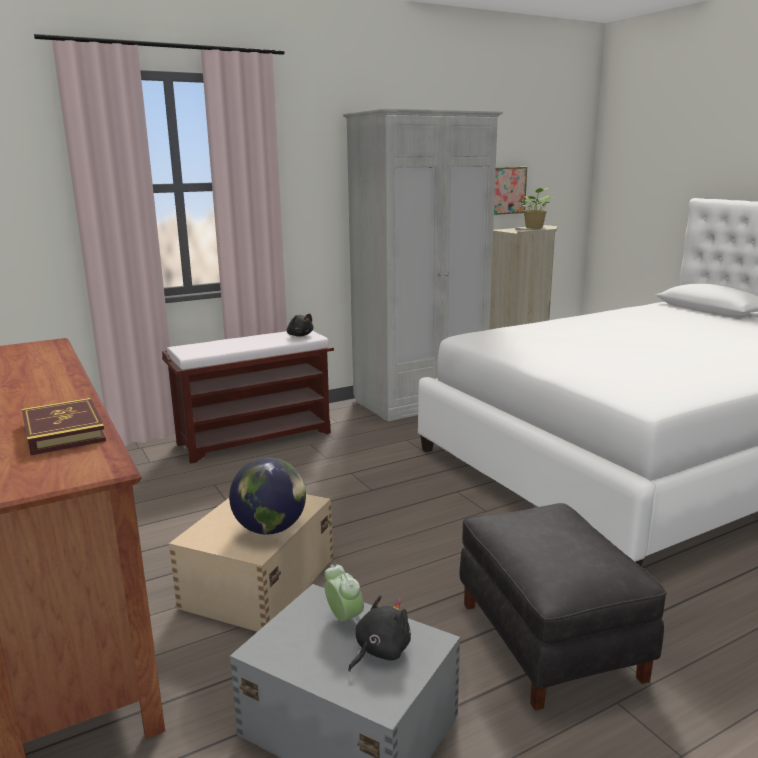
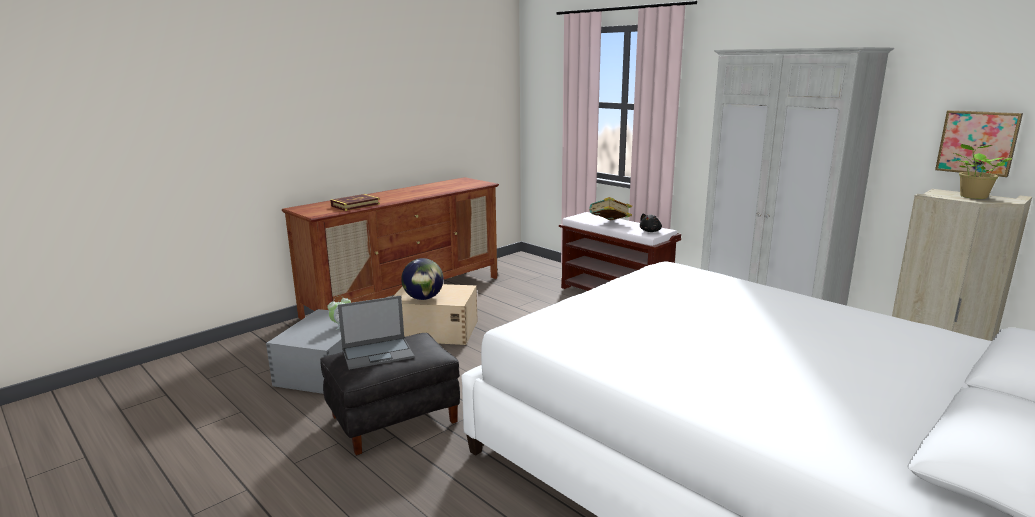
camera: 75 degrees right, 0 degrees up
(245, 344) = (609, 223): none -> book
(379, 651) = (316, 334): black plush toy -> none
(555, 551) = (378, 353): none -> laptop

